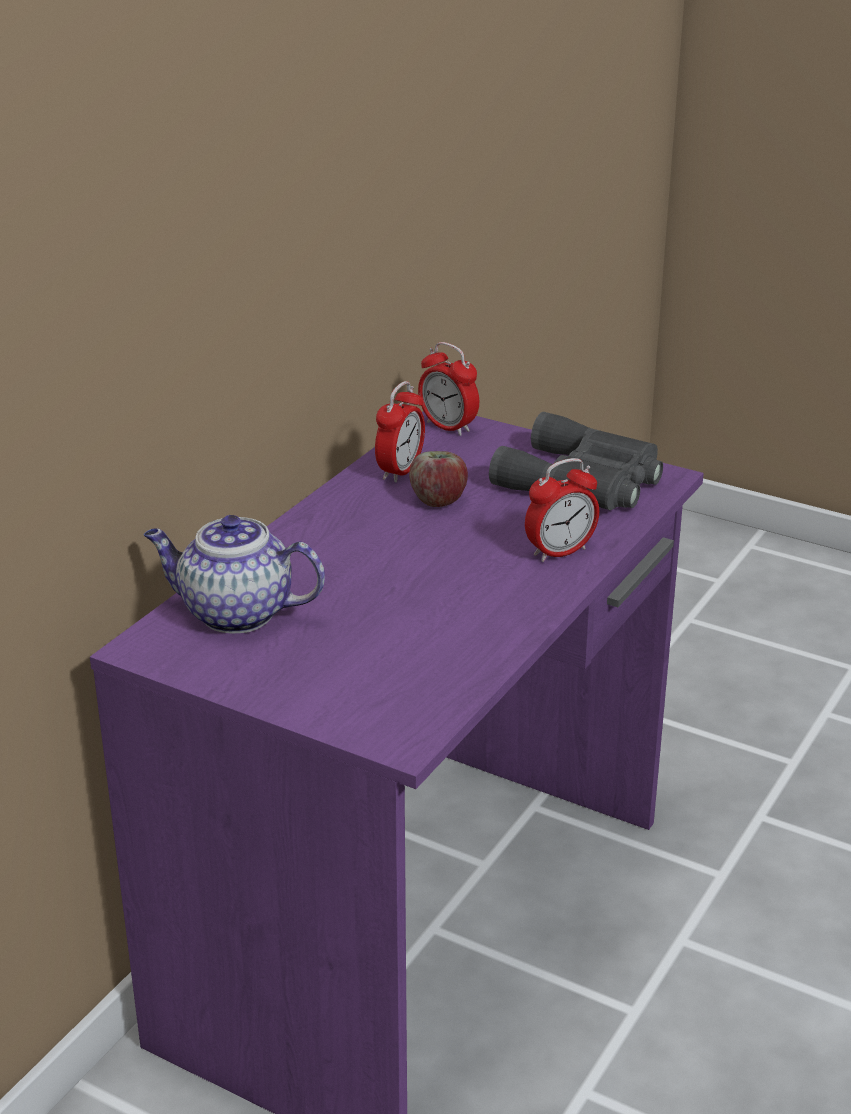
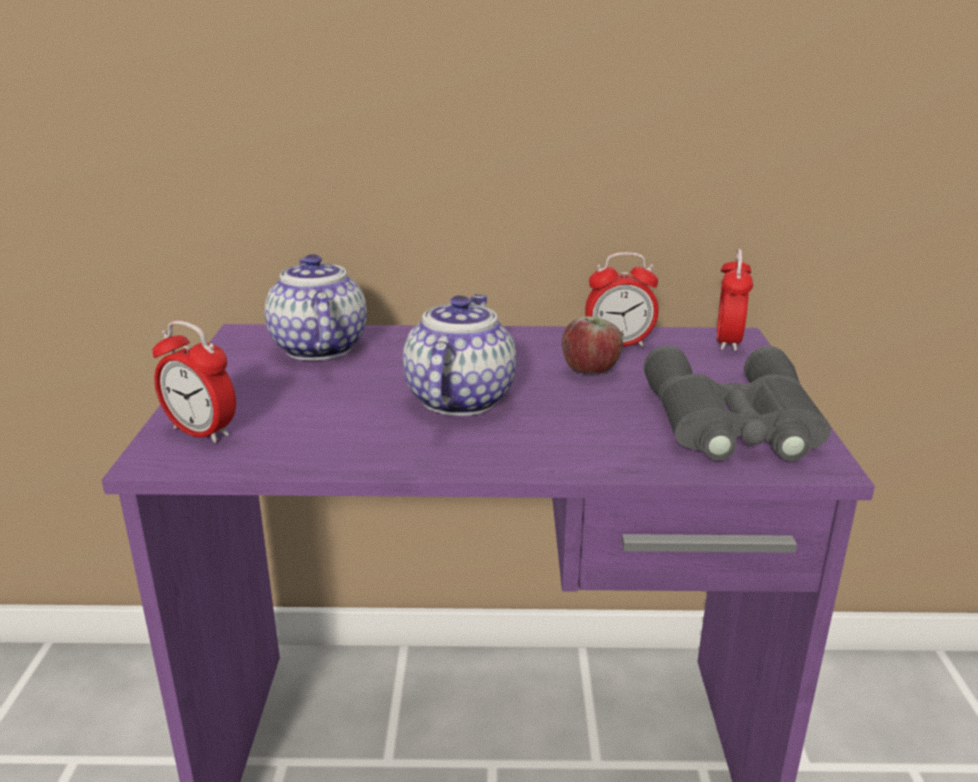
camera: 60 degrees right, 5 degrees down
(431, 573) = (459, 398): none -> teapot
(560, 552) = (571, 446): alarm clock -> alarm clock (201, 432)

